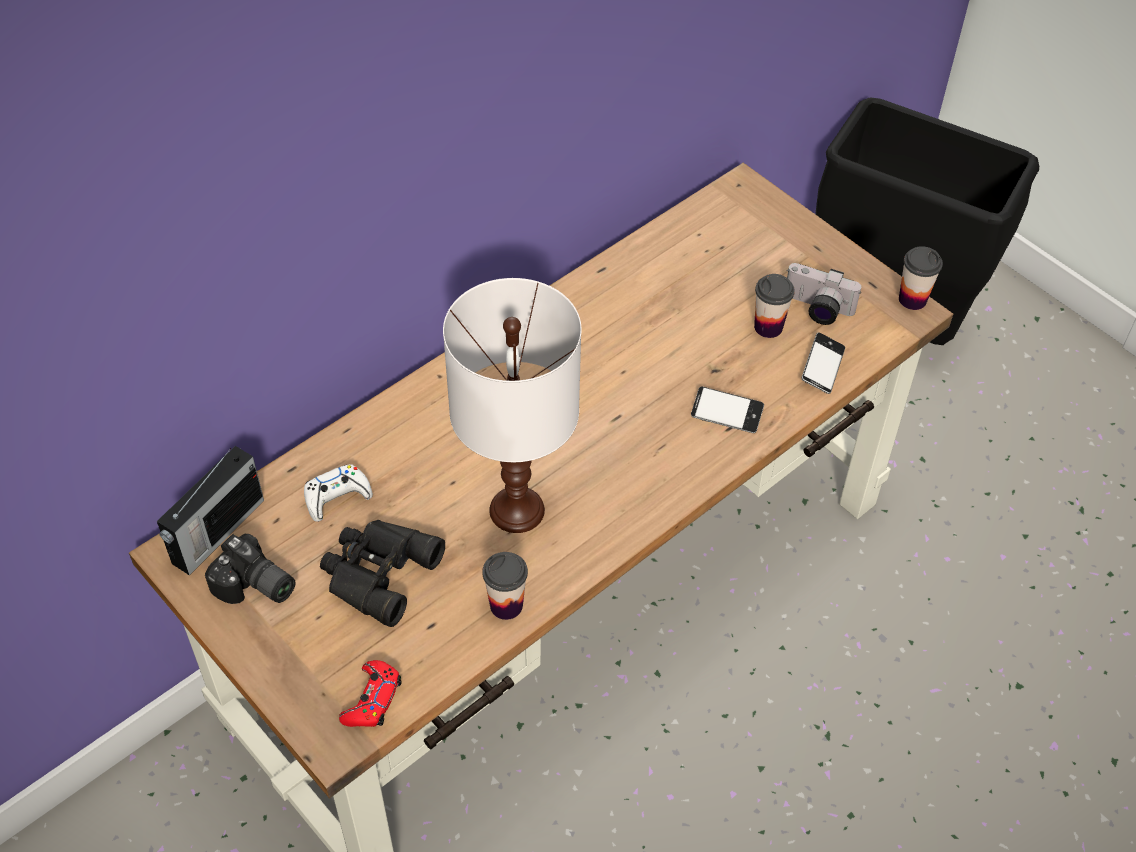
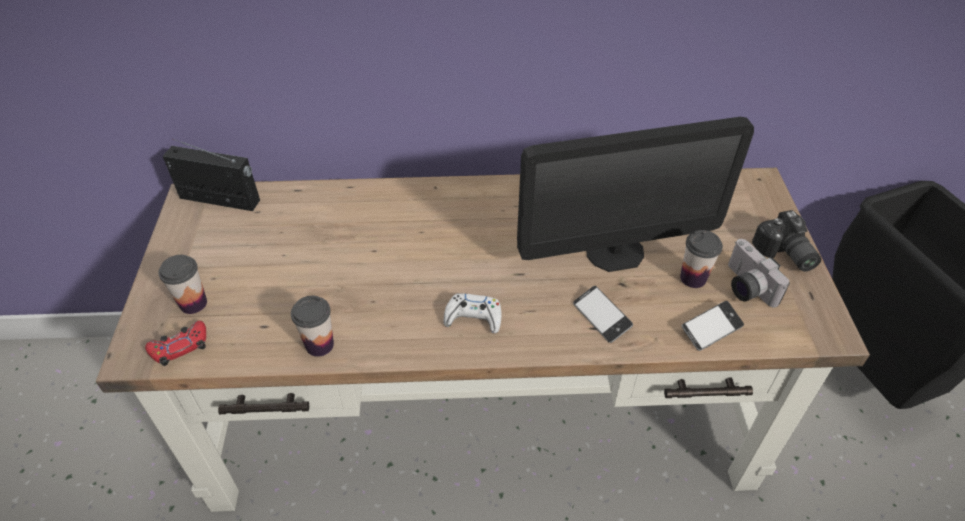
camera: 40 degrees right, 5 degrees down
(216, 533) = (221, 199): radio -> radio turned 150 degrees counterclockwise
(254, 587) = (203, 240): camera -> camera (784, 254)
(337, 497) = (302, 219): white game controller -> white game controller (473, 318)
(376, 573) = (271, 274): black binoculars -> none
(516, 510) = (392, 290): white table lamp -> none
(680, 342) = (614, 252): none -> monitor
(912, 299) = (839, 324): cup -> cup (193, 303)

